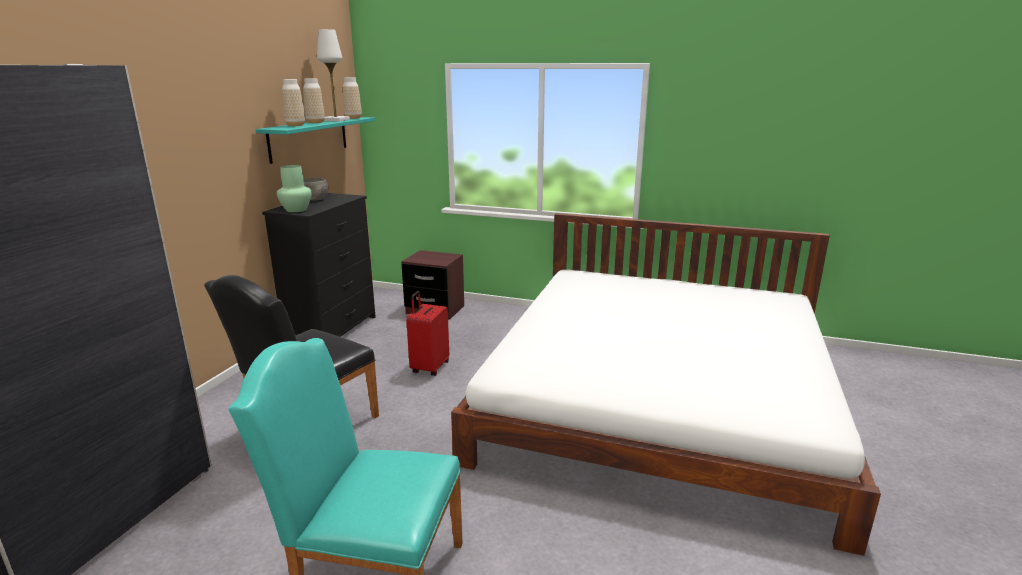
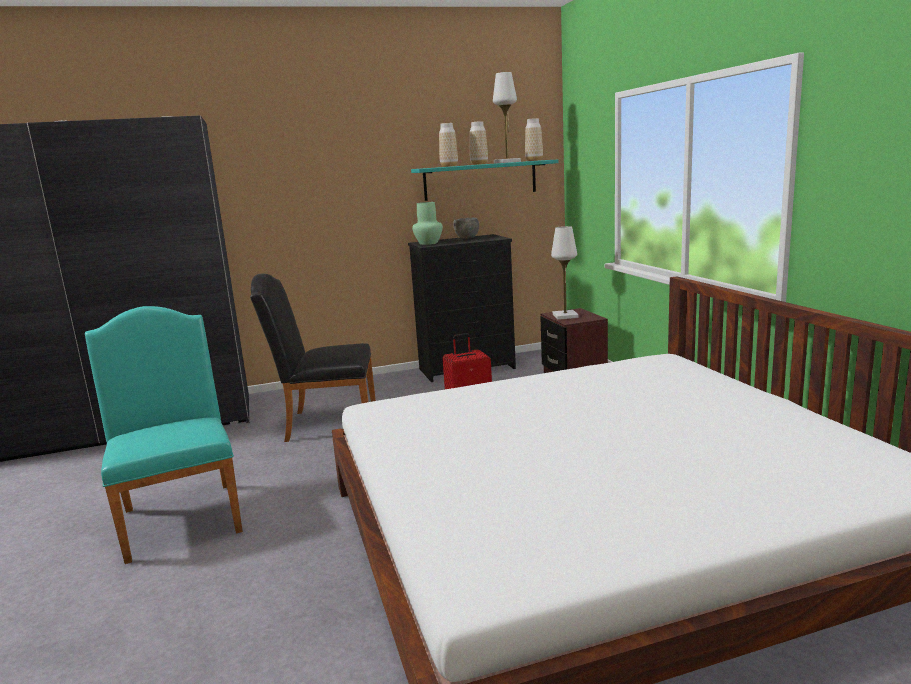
camera: 55 degrees right, 5 degrees down
(428, 259) = (565, 316): none -> white table lamp

